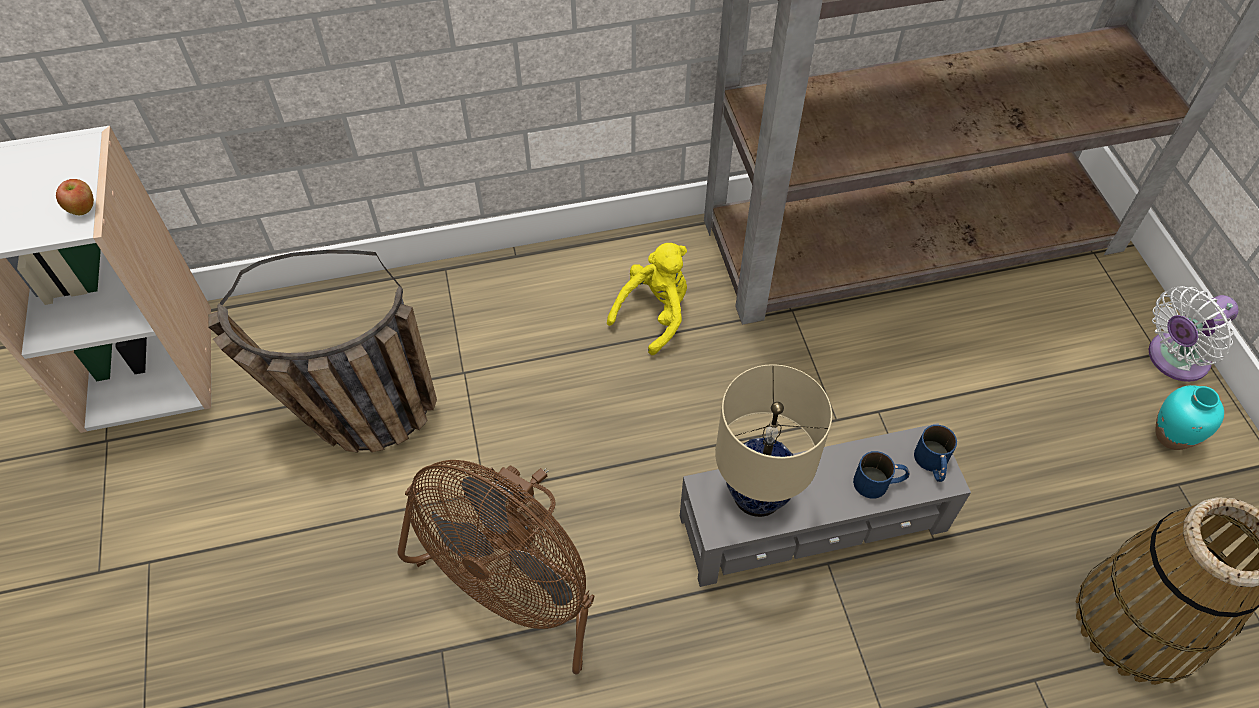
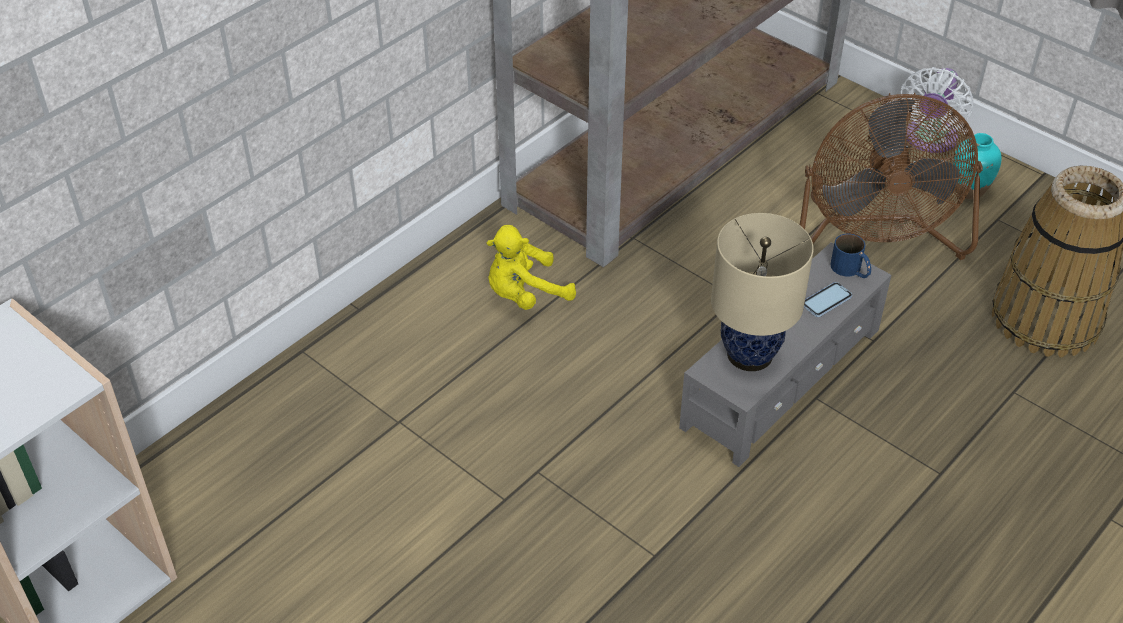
camera: 35 degrees left, 10 degrees down
(83, 208) = (66, 368): apple -> none
(347, 420) = (325, 514): basket -> none
(515, 576) = (588, 544): brown fan -> brown fan (867, 237)
(654, 314) = (525, 295): yellow plush toy -> yellow plush toy turned 120 degrees counterclockwise
(879, 482) = (826, 301): blue mug -> phone

